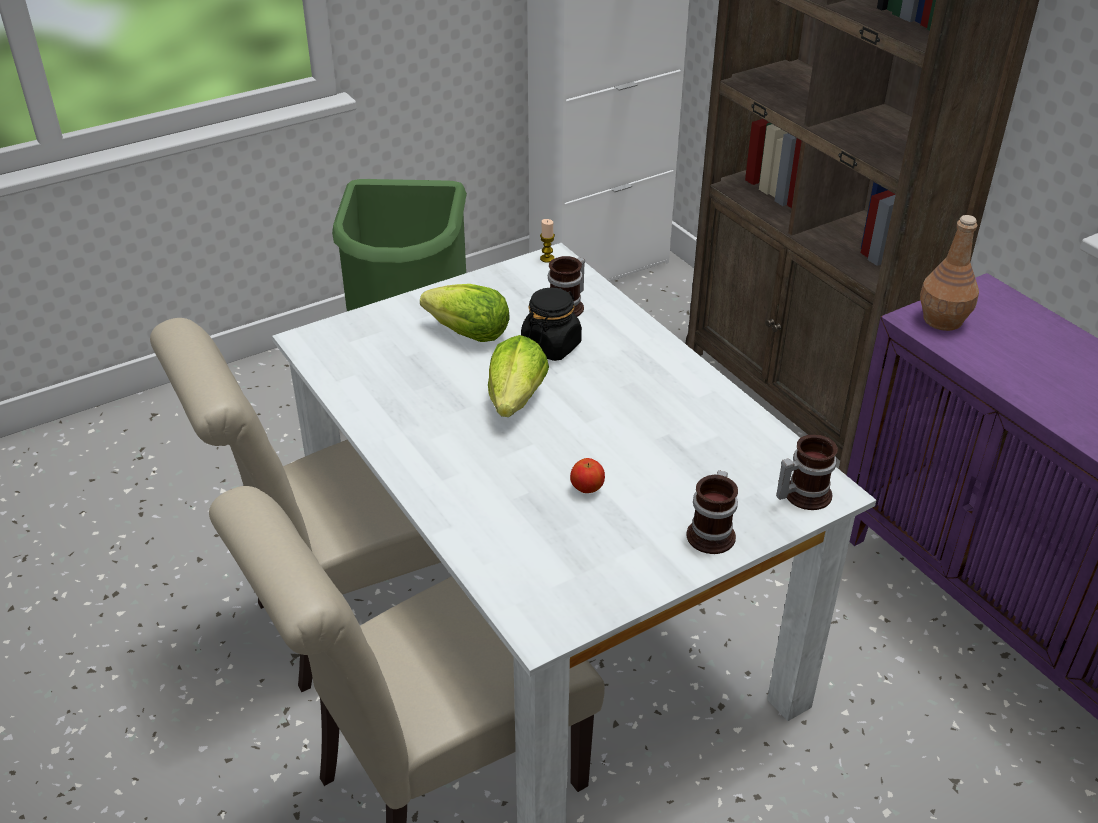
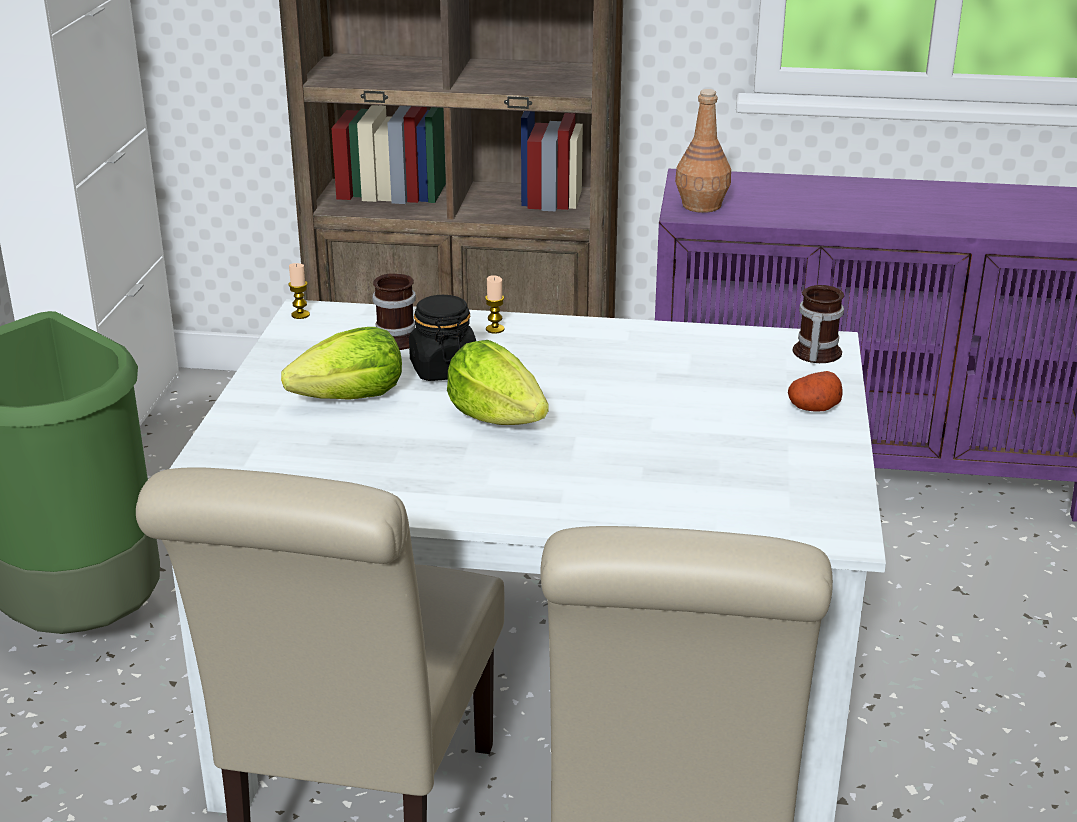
camera: 50 degrees left, 10 degrees down
(587, 489) = (678, 437): apple -> none
(633, 336) = (495, 329): none -> candle
(714, 533) = (814, 408): mug -> potato

